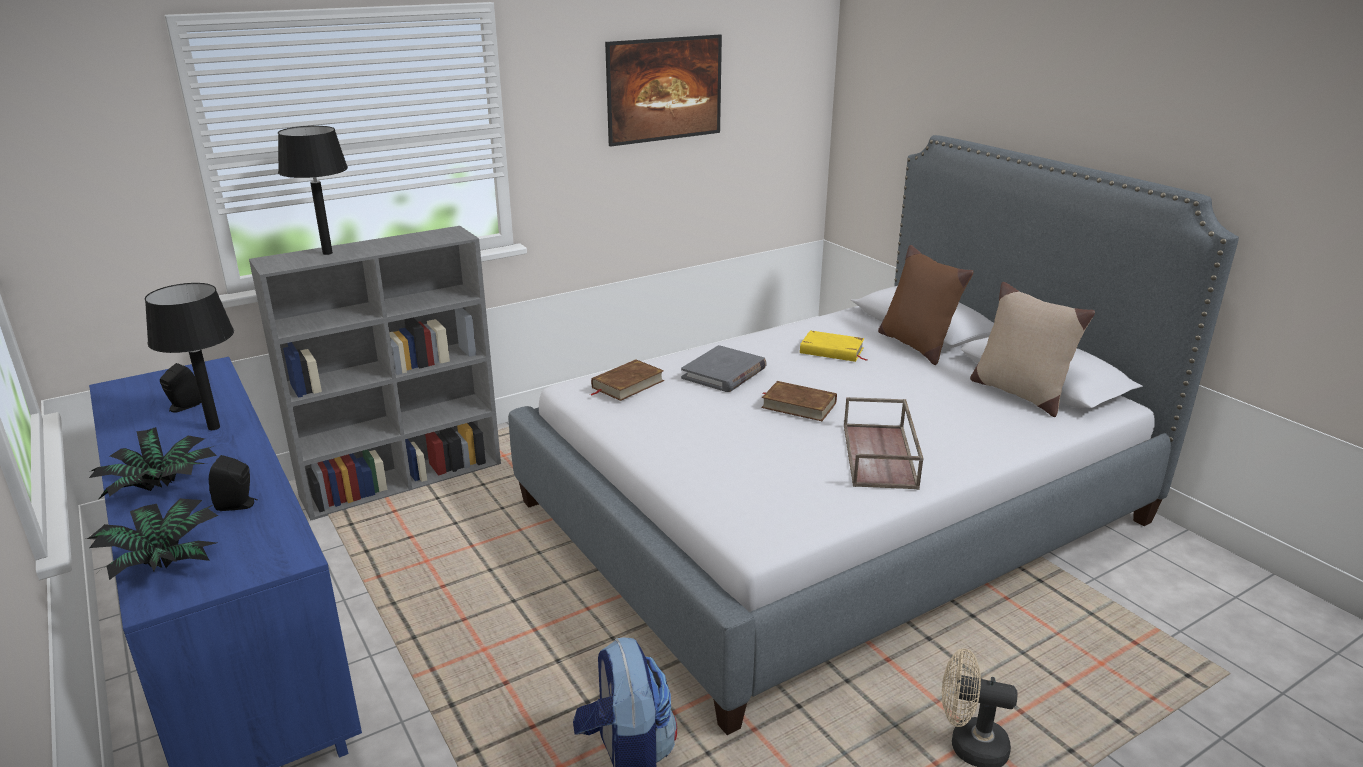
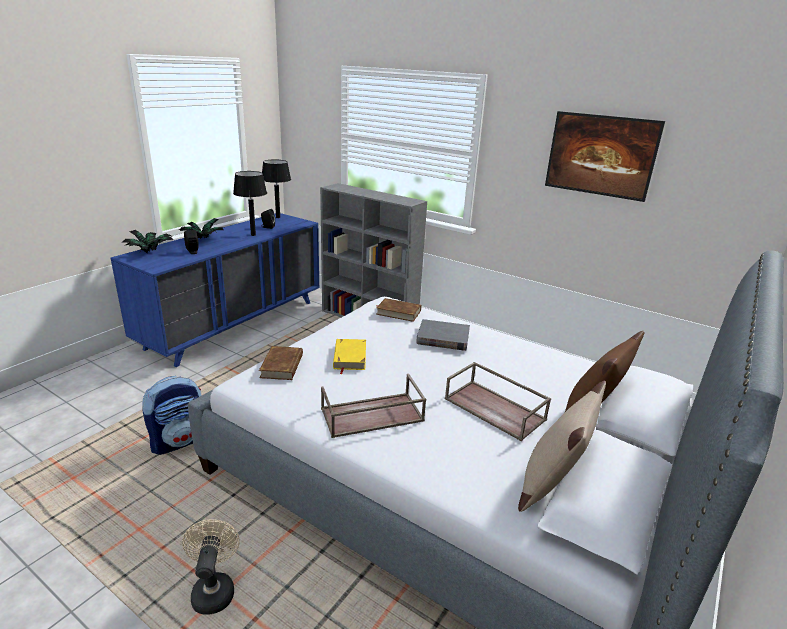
camera: 65 degrees right, 0 degrees up
(327, 253) = (357, 190): black table lamp -> black table lamp (277, 217)
(798, 405) = (422, 372): brown book -> brown book (282, 366)
(832, 351) = (530, 374): yellow book -> yellow book (349, 357)
(894, 385) = (496, 409): none -> brown tray

